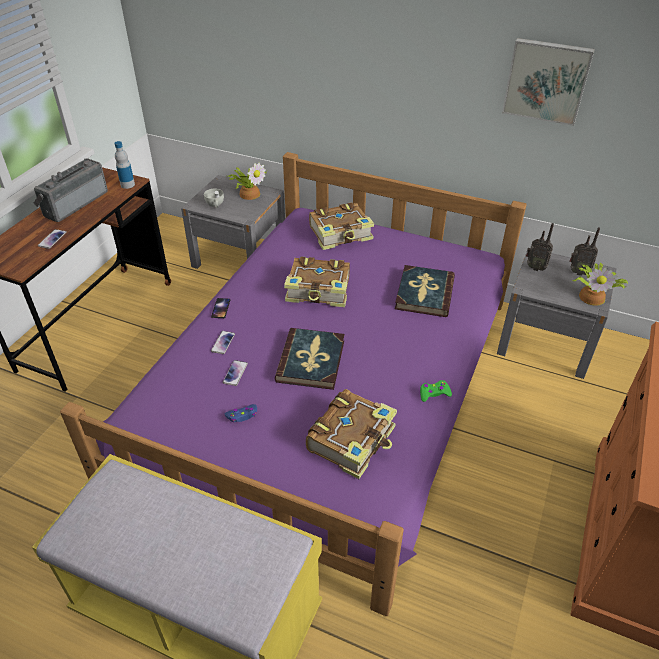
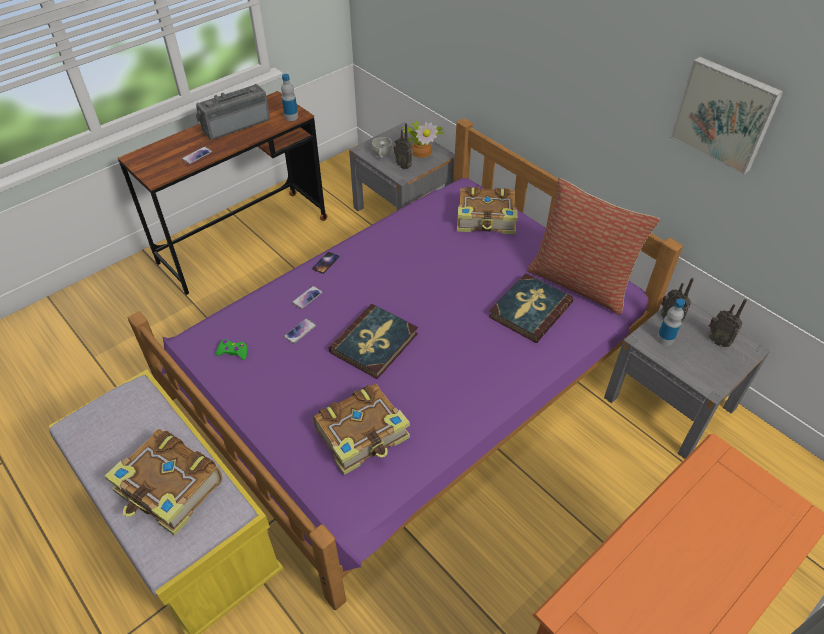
camera: 25 degrees right, 5 degrees up
(242, 209) = (404, 166): none -> radio
(242, 416) = (281, 374): blue game controller -> none
(319, 290) = (426, 273): book -> book (169, 489)
(434, 393) = (470, 419): green game controller -> green game controller (233, 352)
(448, 261) = (580, 282): none -> pillow
(541, 283) = (665, 339): none -> bottle
(593, 296) = (716, 374): potted plant -> none

